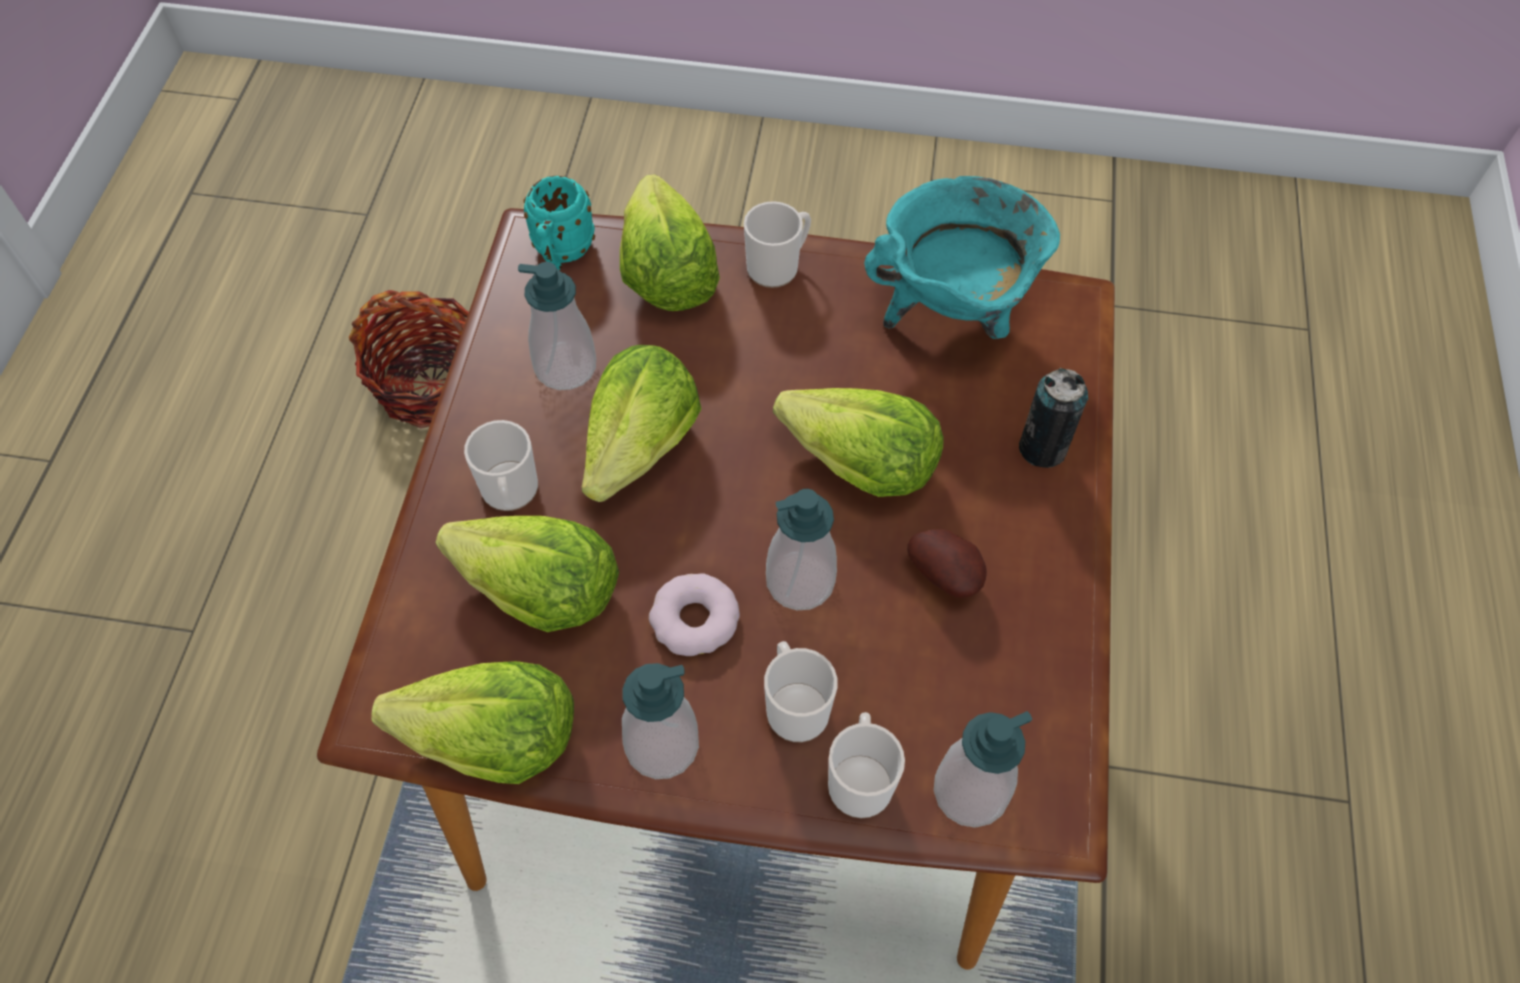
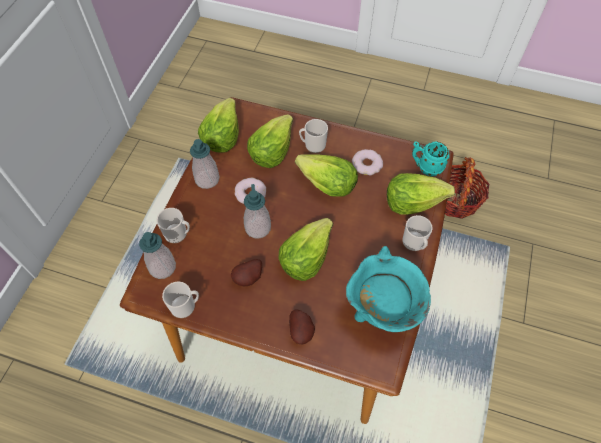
camera: 100 degrees right, 0 degrees up
(565, 367) = (367, 164): soap dispenser -> donut
(795, 706) = (210, 219): mug -> mug (185, 306)
(1042, 448) = (302, 331): can -> potato

